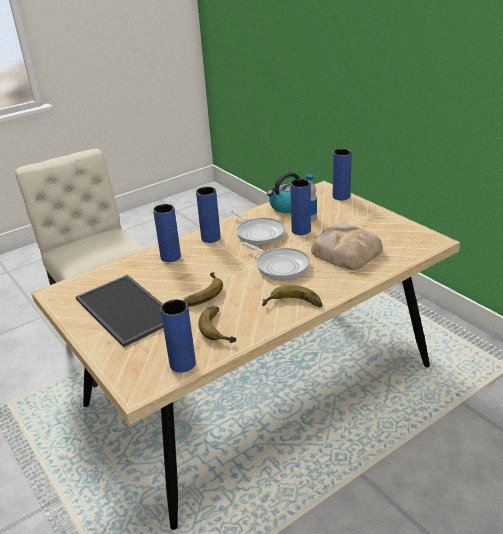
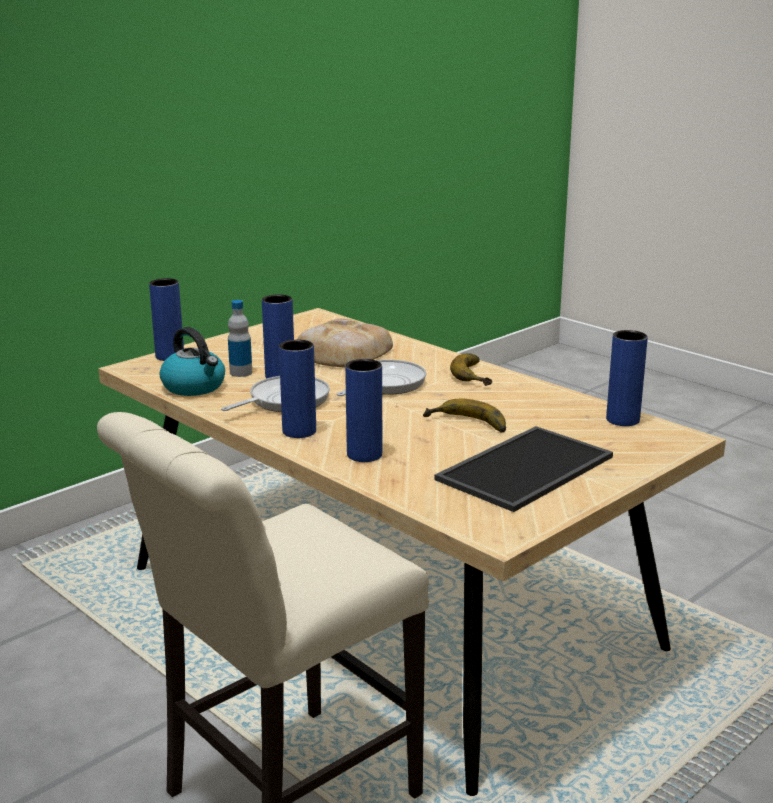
camera: 100 degrees left, 10 degrees down
(221, 327) = (539, 406): banana -> none

